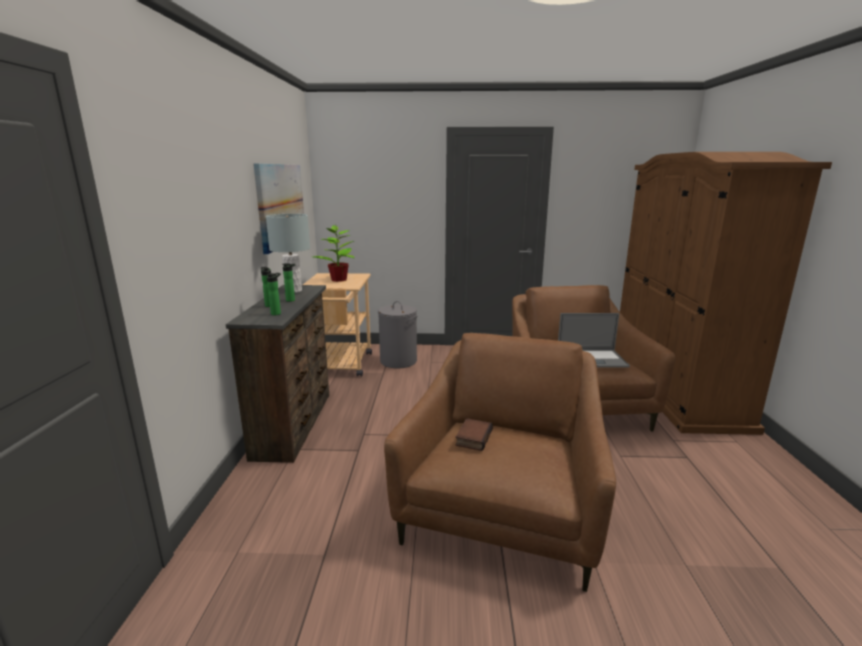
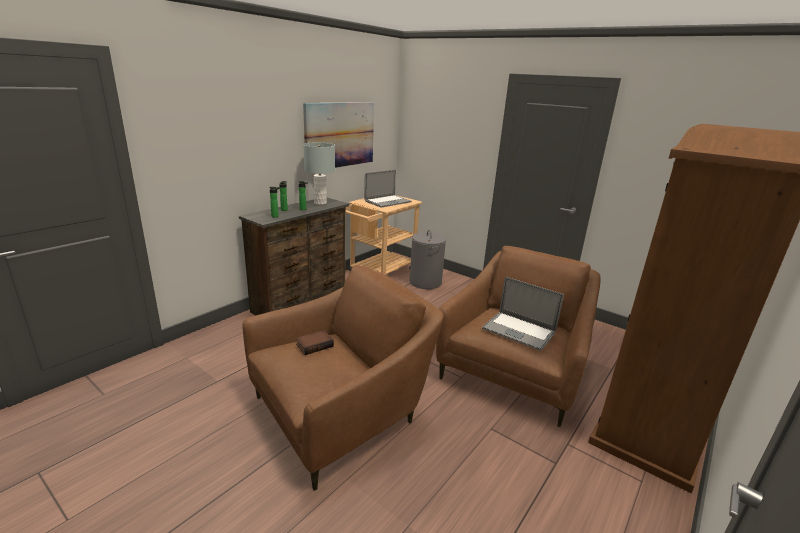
camera: 35 degrees right, 5 degrees up
(339, 280) = (387, 201): potted plant -> laptop

